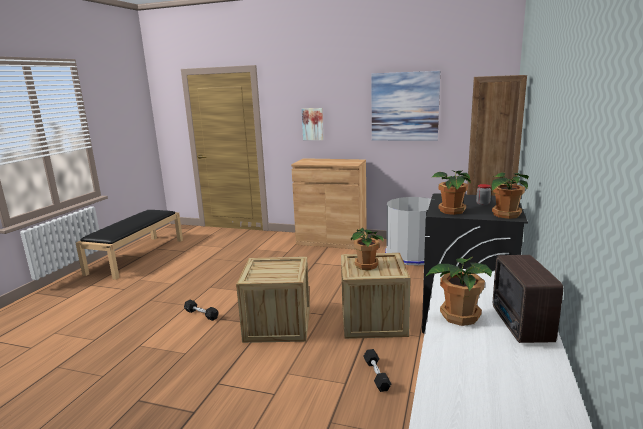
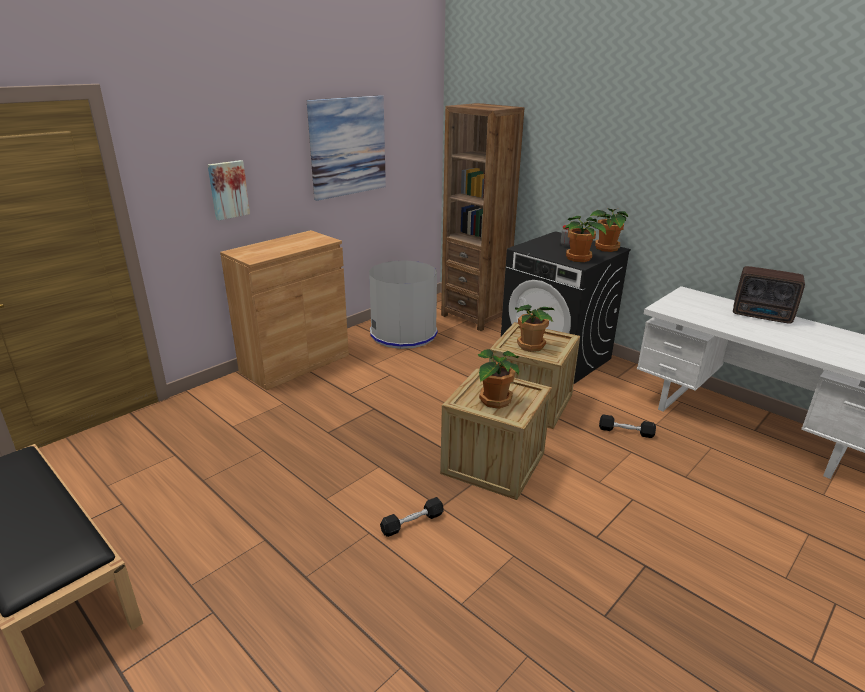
camera: 65 degrees left, 10 degrees up
(458, 316) = (744, 328): potted plant -> potted plant (494, 400)

